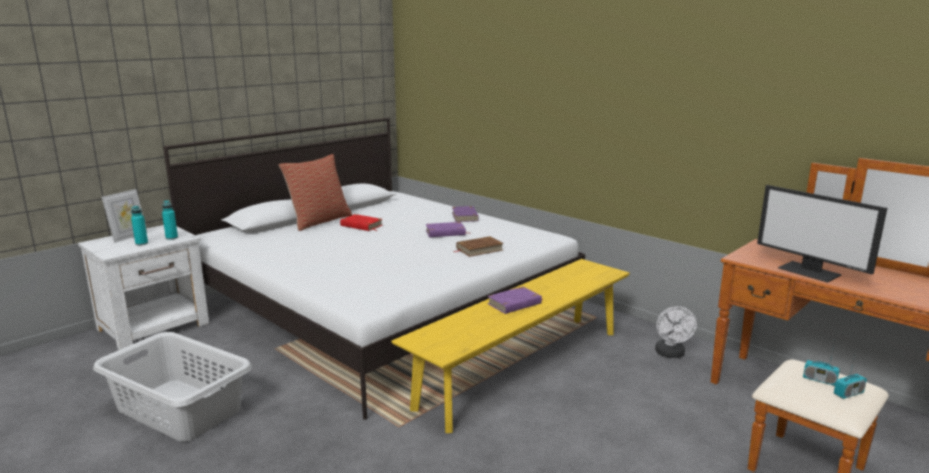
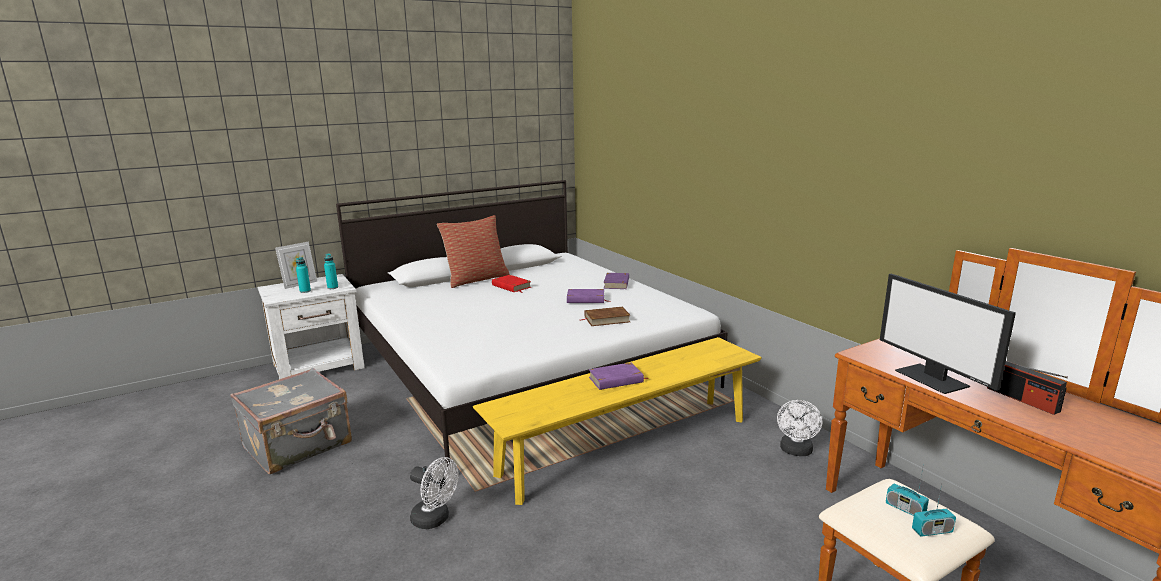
camera: 15 degrees right, 0 degrees up
(179, 408) = (299, 446): grey laundry basket -> grey suitcase
(373, 458) = (435, 519): none -> white fan
(884, 281) = (1022, 399): none -> radio

